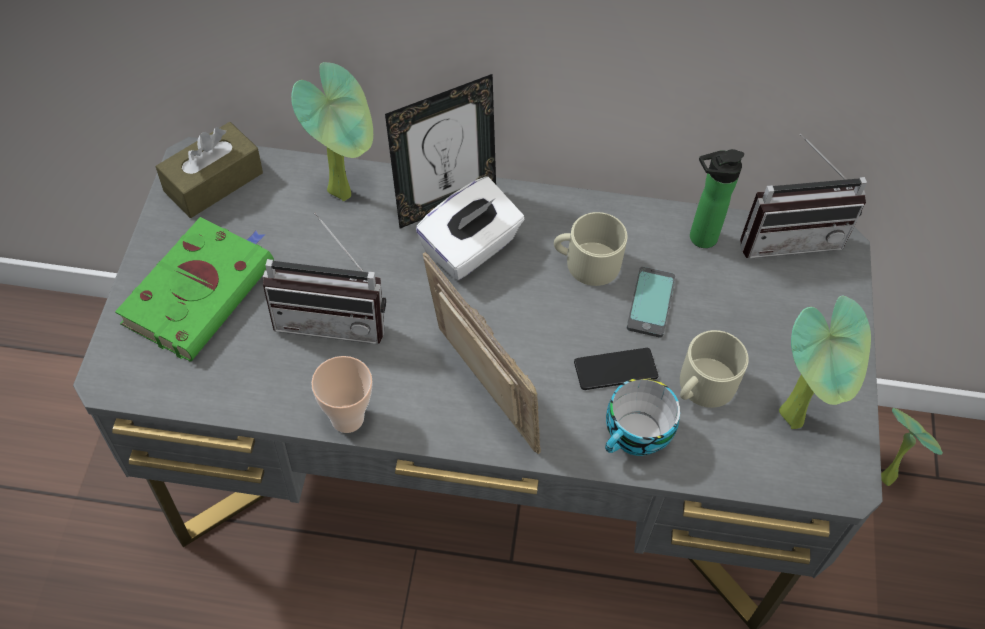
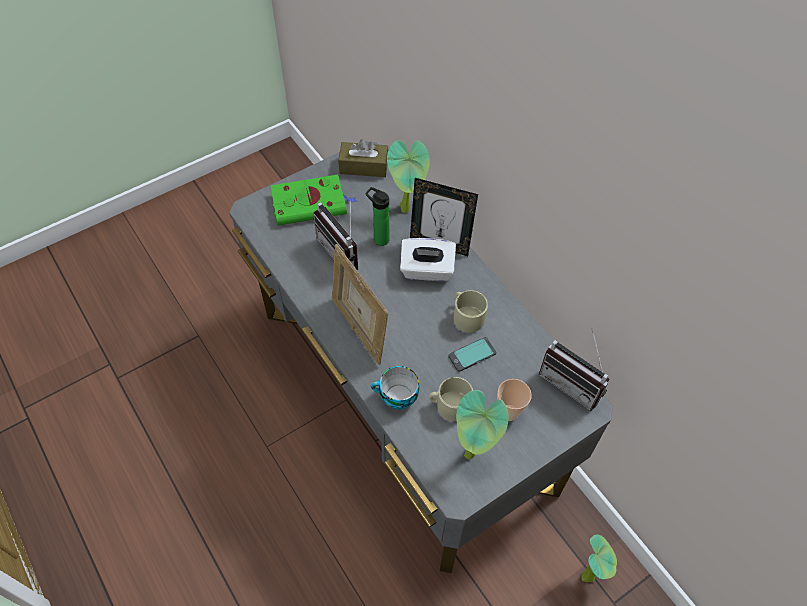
camera: 50 degrees right, 0 degrees up
(347, 418) = (303, 292): cup -> cup (509, 412)
(481, 396) = (359, 328): picture frame -> picture frame turned 135 degrees clockwise
(615, 369) = (423, 366): phone -> none
(699, 238) = (529, 348): bottle -> bottle (379, 238)

